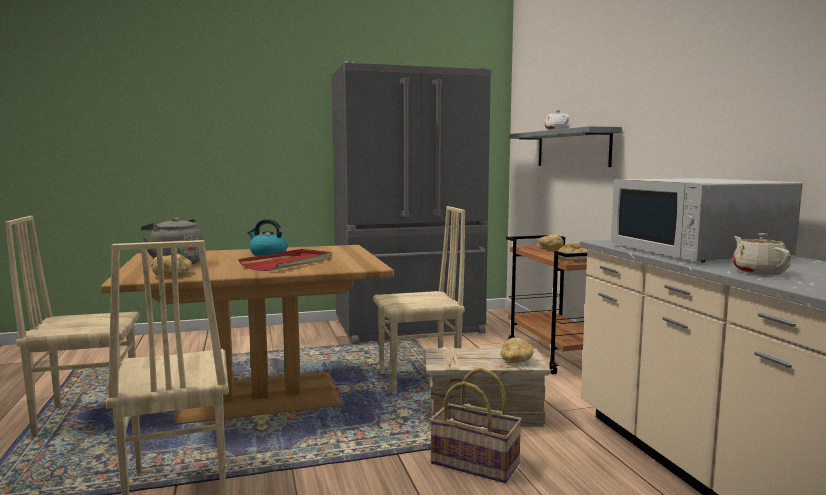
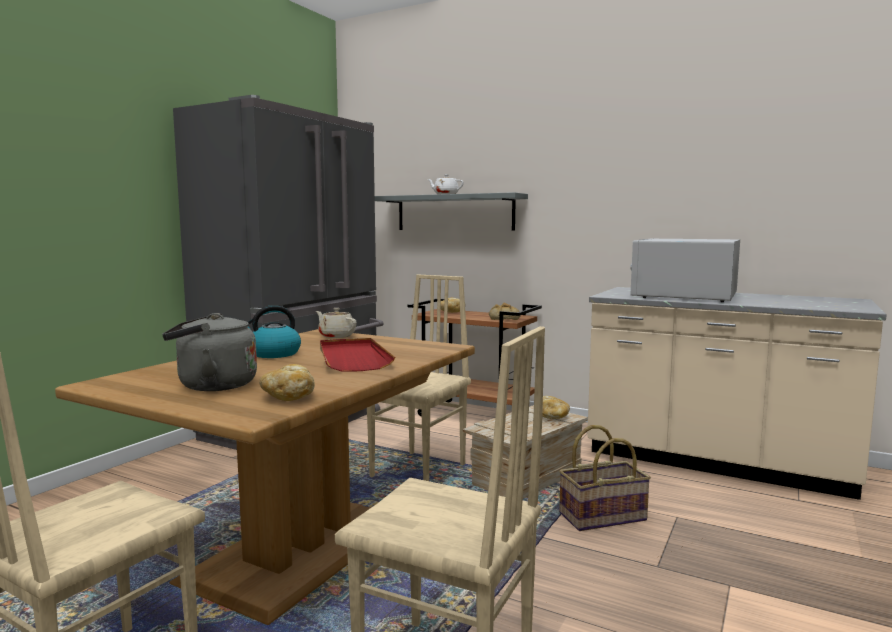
camera: 45 degrees left, 0 degrees up
(697, 251) = (684, 295): white microwave -> white microwave turned 90 degrees clockwise
(758, 272) = (776, 303): beige teapot -> beige teapot (336, 336)

